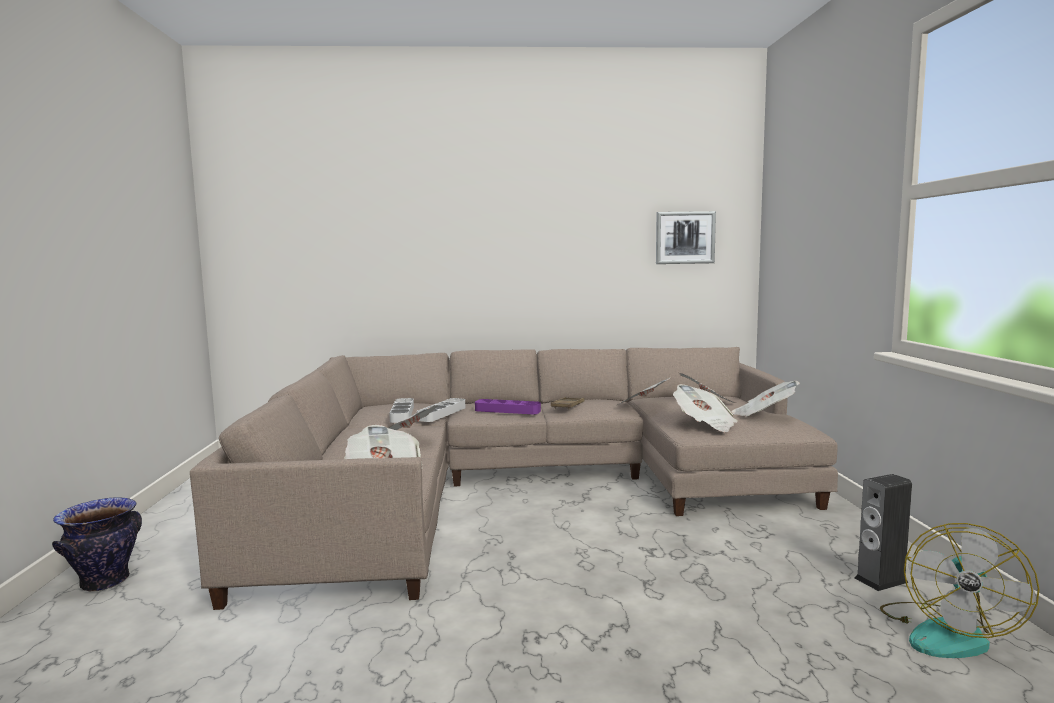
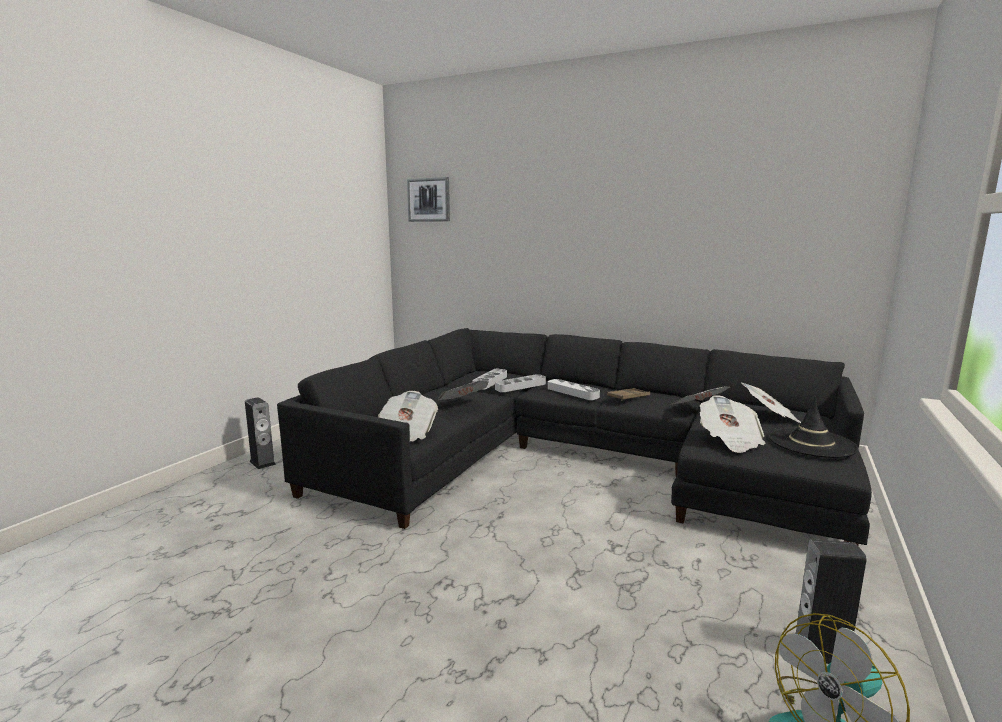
camera: 30 degrees right, 5 degrees up
(104, 582) = (262, 463): vase -> speaker
(507, 410) = (572, 392): purple tray -> grey tray
(521, 484) = (572, 459): beige sofa -> black sofa
(685, 238) = (798, 238): picture -> picture (429, 200)
(763, 415) = (811, 443): newspaper -> black hat

